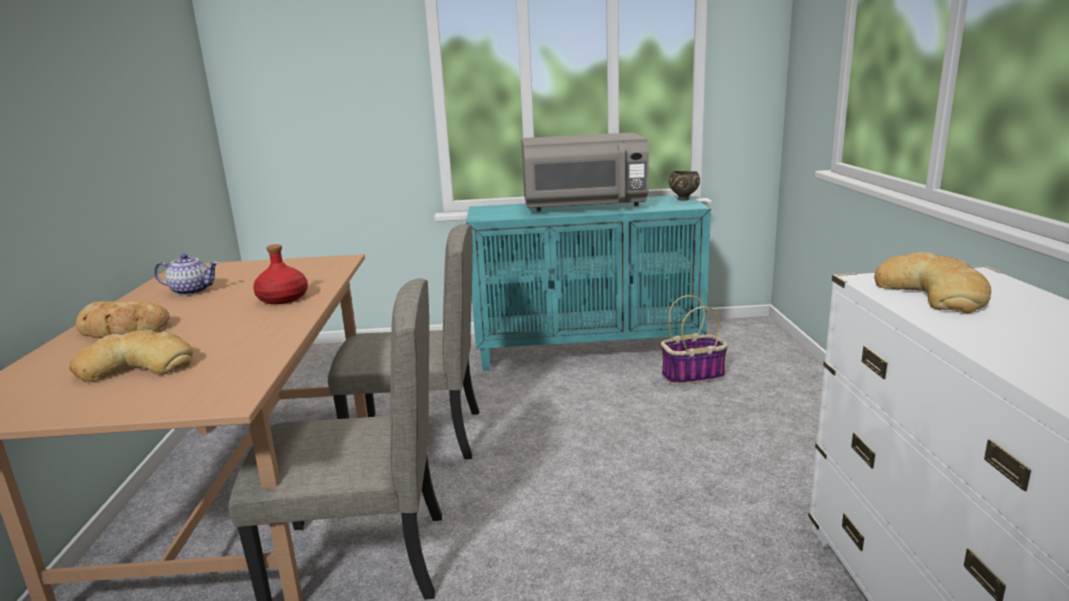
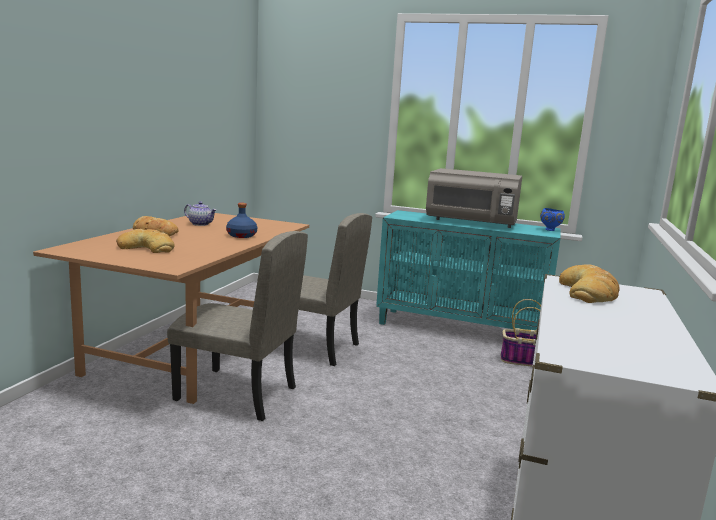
camera: 20 degrees right, 5 degrees down
(283, 298) = (242, 235): red bottle -> blue bottle
(684, 199) = (550, 230): brown bowl -> blue bowl

